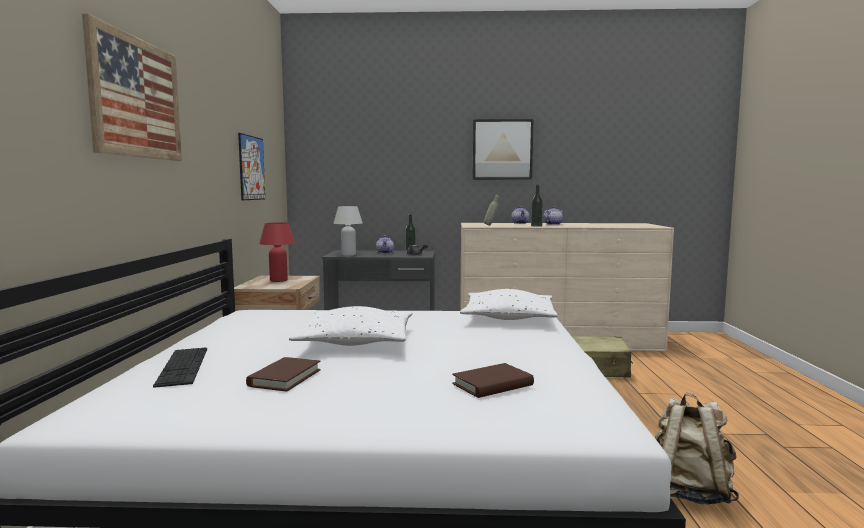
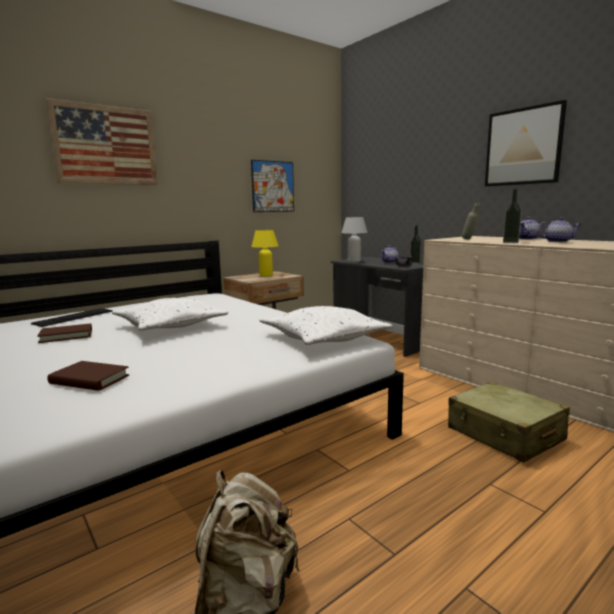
camera: 50 degrees right, 5 degrees up
(278, 280) = (266, 275): red table lamp -> yellow table lamp

